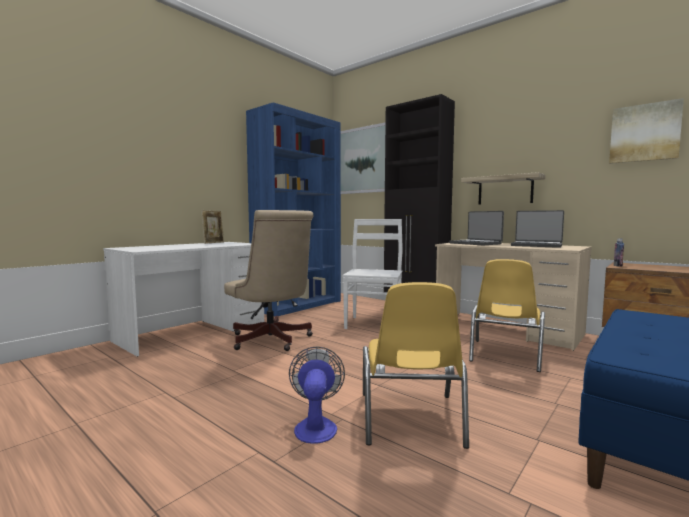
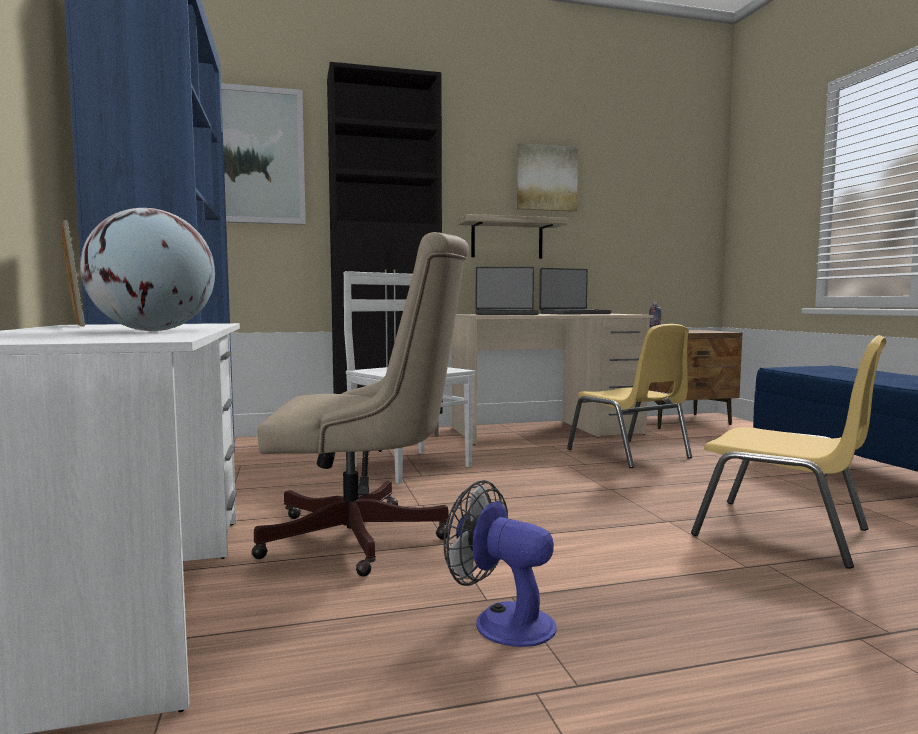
camera: 55 degrees left, 0 degrees up
(186, 247) = (153, 331): none -> globe
(316, 425) = (782, 583): fan -> fan (501, 621)
(644, 133) = (644, 187): picture -> picture (546, 178)

